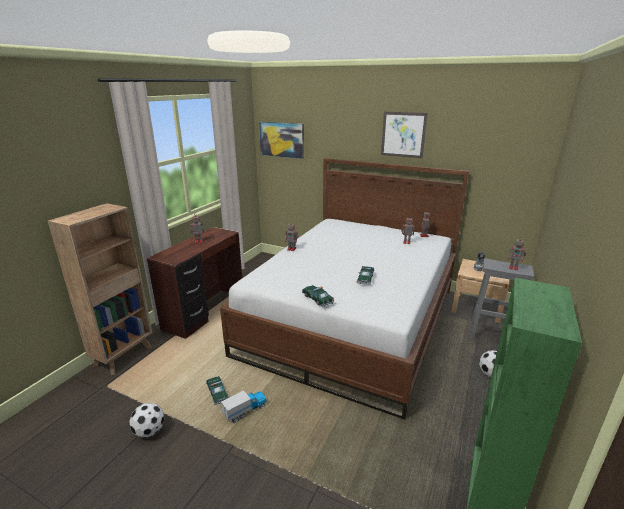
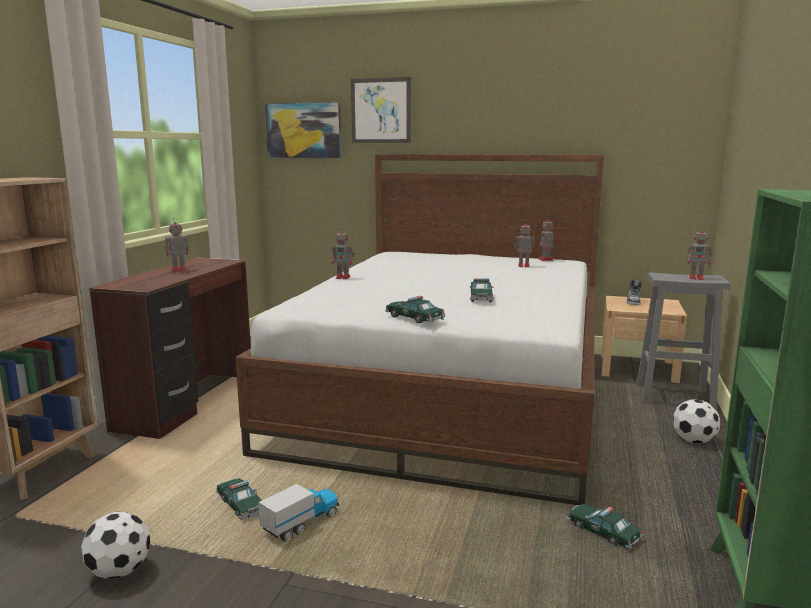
camera: 10 degrees left, 10 degrees down
(403, 134) = (500, 108): picture -> picture (381, 110)
(409, 441) = (603, 532): none -> toy car

